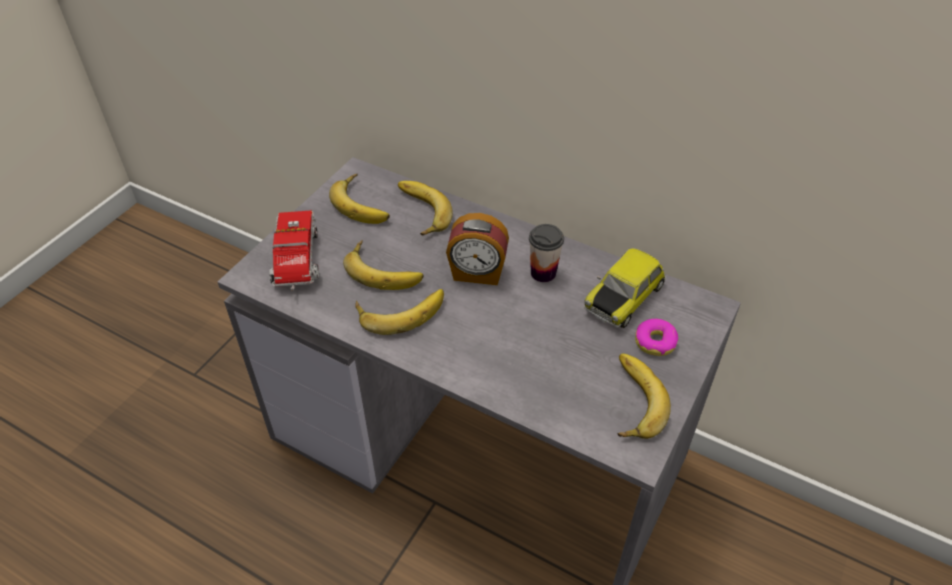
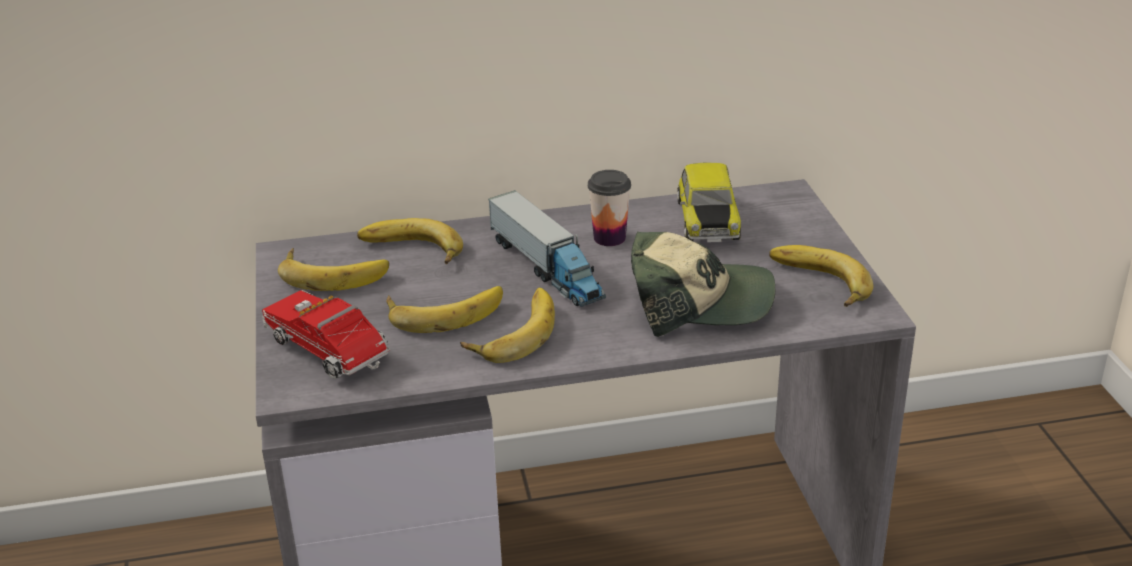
camera: 40 degrees left, 15 degrees down
(477, 273) = (546, 268): alarm clock -> toy truck
(534, 362) = (699, 302): none -> cap
(655, 342) = (778, 236): donut -> none

